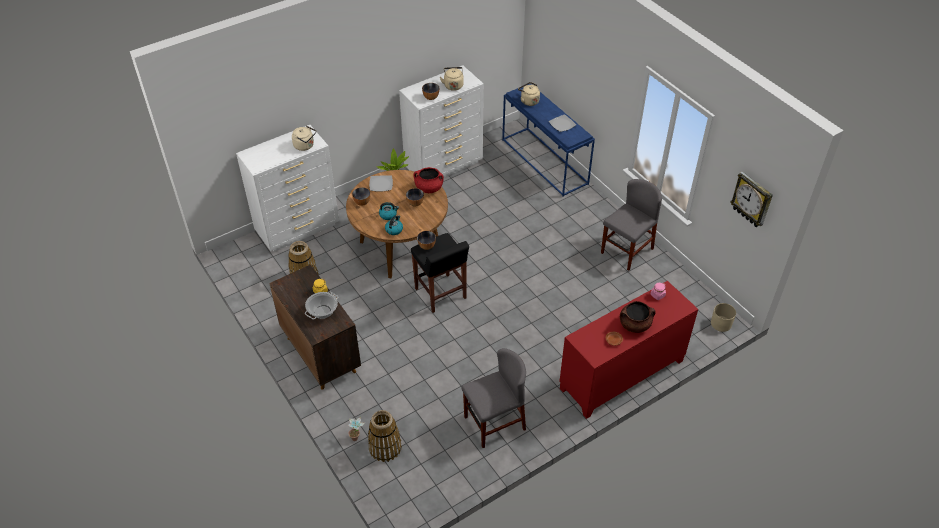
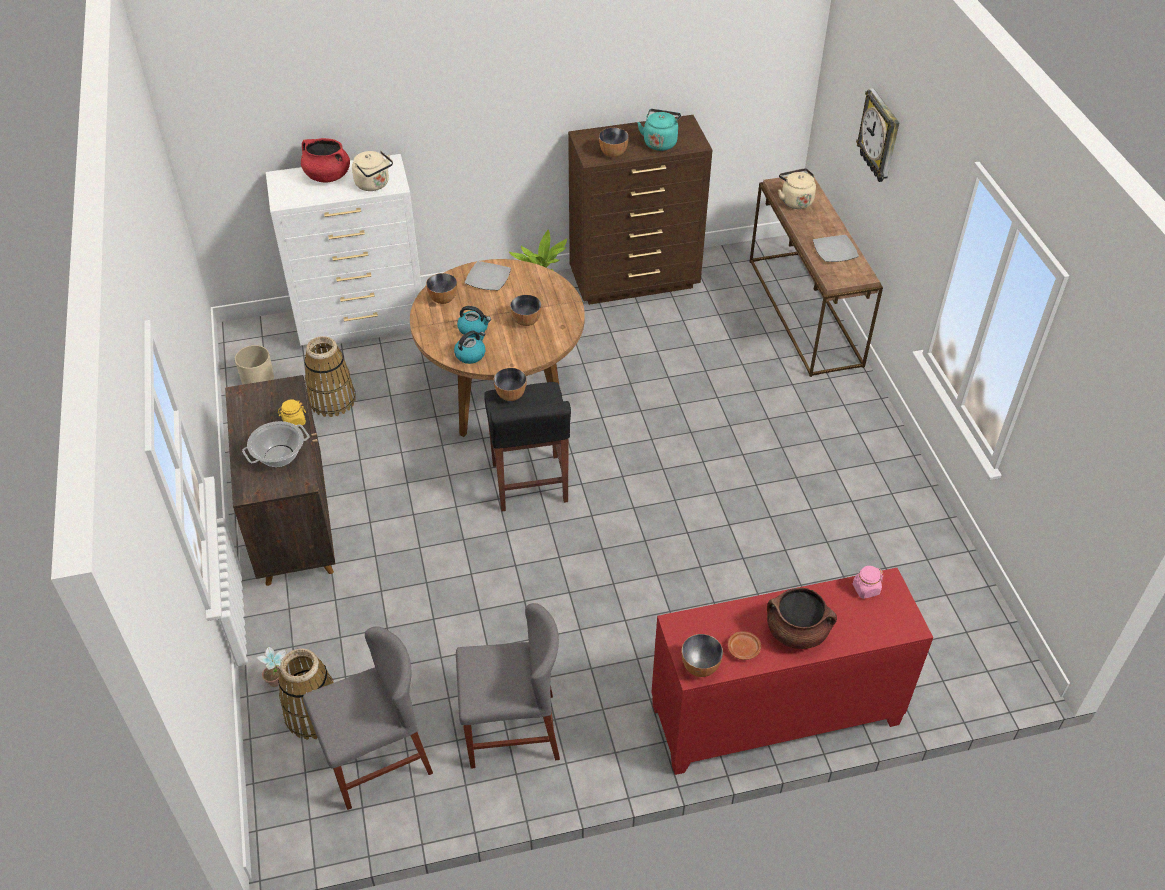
camera: 20 degrees right, 0 degrees up
(429, 188) = (561, 302): red cooking pot -> red cooking pot (327, 176)
(444, 166) = (635, 281): white dresser -> brown dresser
(453, 85) = (660, 142): beige kettle -> turquoise kettle
(545, 161) = (806, 312): blue console table -> brown console table
(597, 355) = (700, 667): none -> bowl
(627, 251) = (882, 497): grey chair -> grey chair (376, 760)
(721, 323) = (1003, 676): beige planter -> beige planter (258, 378)
(752, 200) = (1102, 457): wall clock -> wall clock (880, 136)

